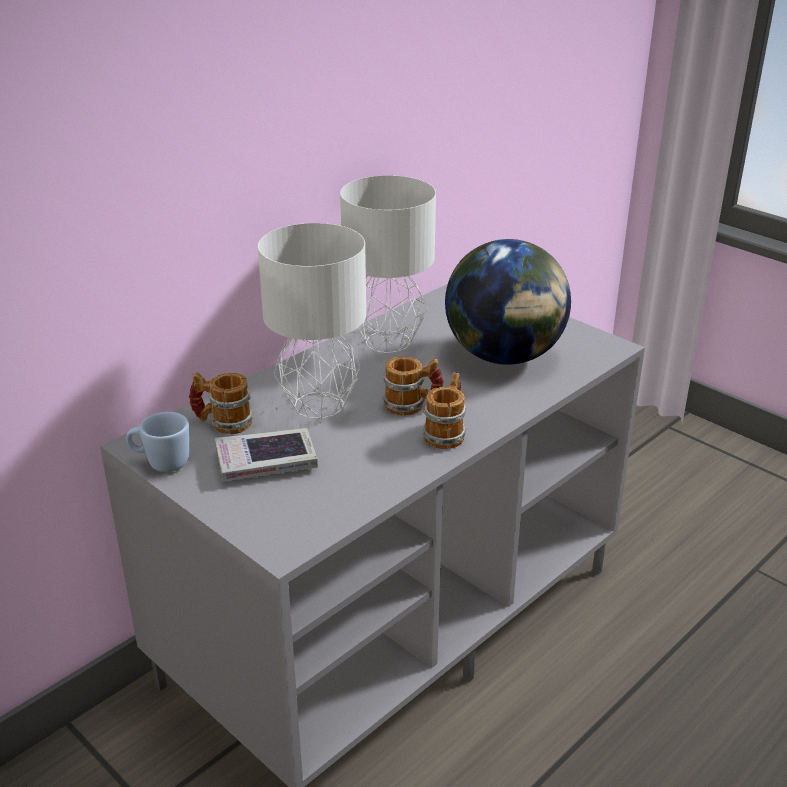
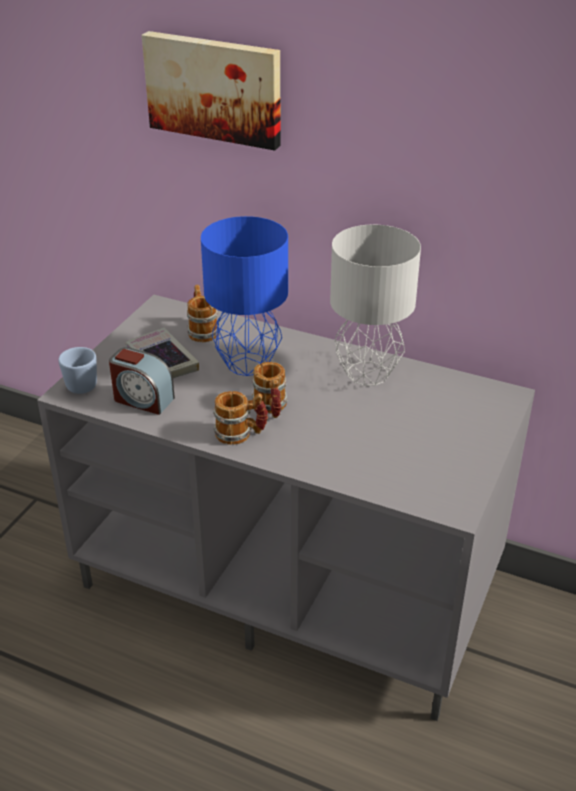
camera: 70 degrees right, 5 degrees up
(143, 110) = (215, 88): none -> picture
(161, 463) = (143, 321): blue mug -> blue mug (81, 383)
(320, 406) = (247, 365): grey table lamp -> blue table lamp
(339, 489) = (142, 399): none -> alarm clock
(504, 356) = (387, 442): globe -> none

